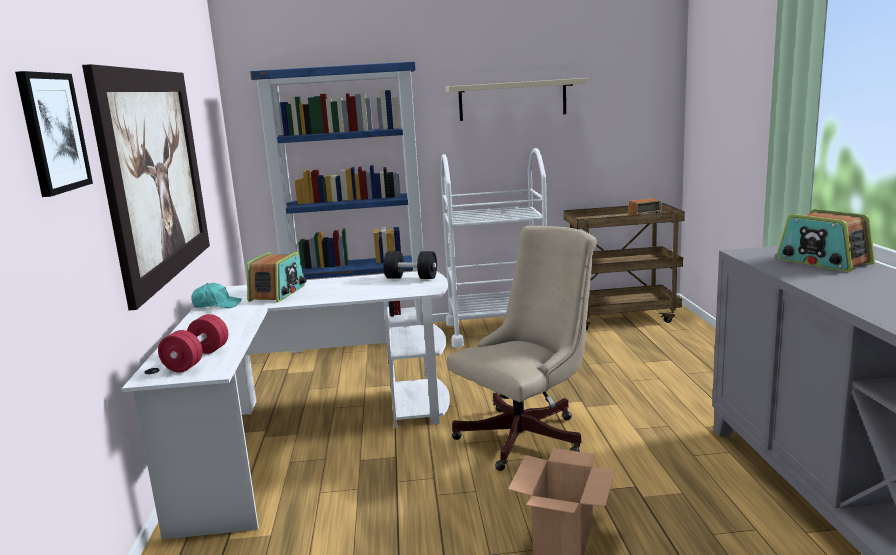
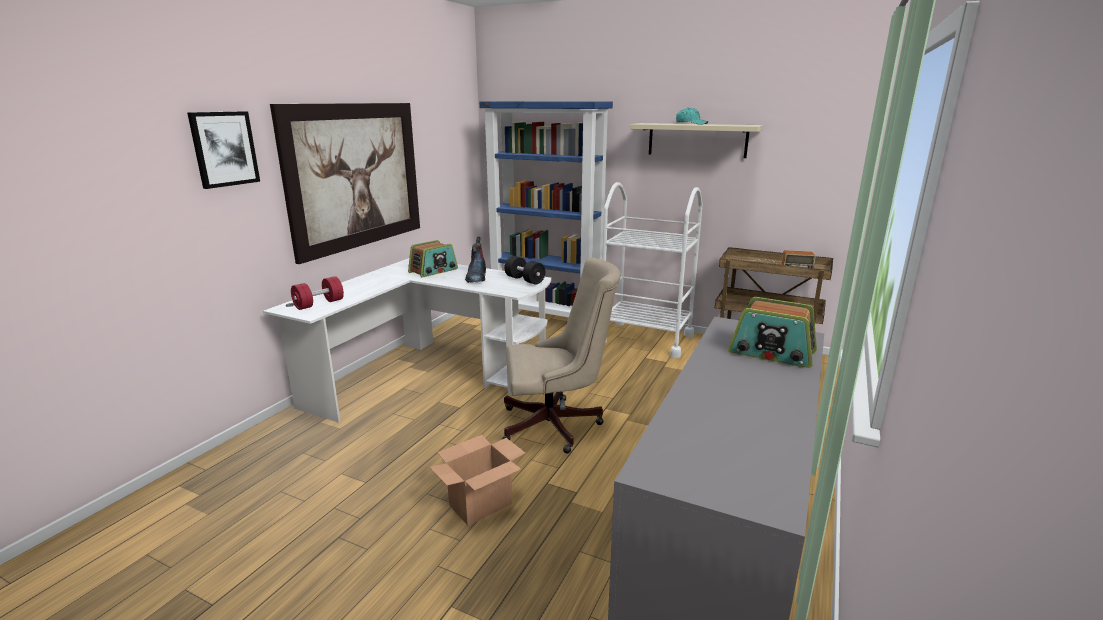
camera: 30 degrees right, 5 degrees up
(217, 305) = (391, 270): turquoise cap -> turquoise cap (691, 124)
(347, 287) = (476, 277): none -> boot
(823, 261) = (771, 352): radio -> radio turned 60 degrees counterclockwise

